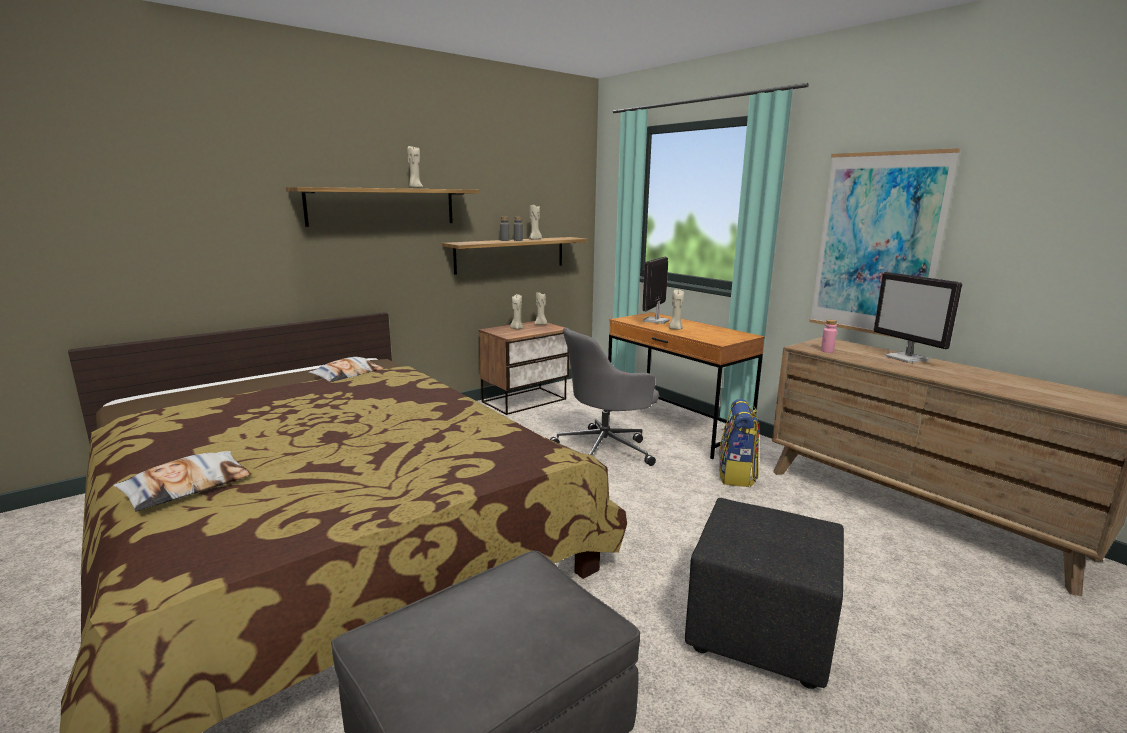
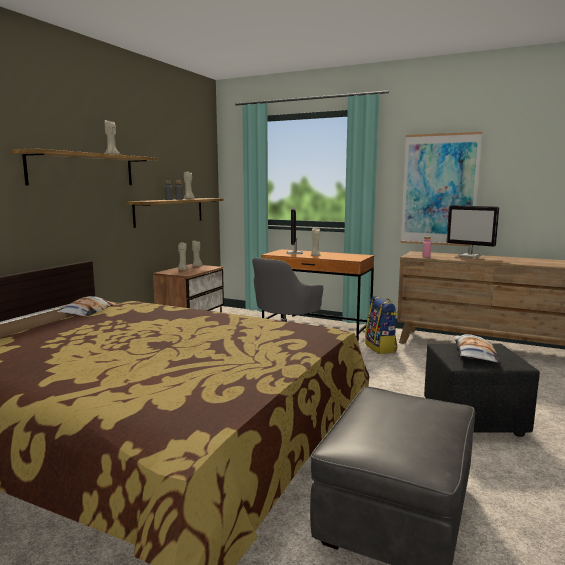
camera: 25 degrees left, 5 degrees down
(187, 487) = (93, 391): pillow -> pillow (474, 354)

